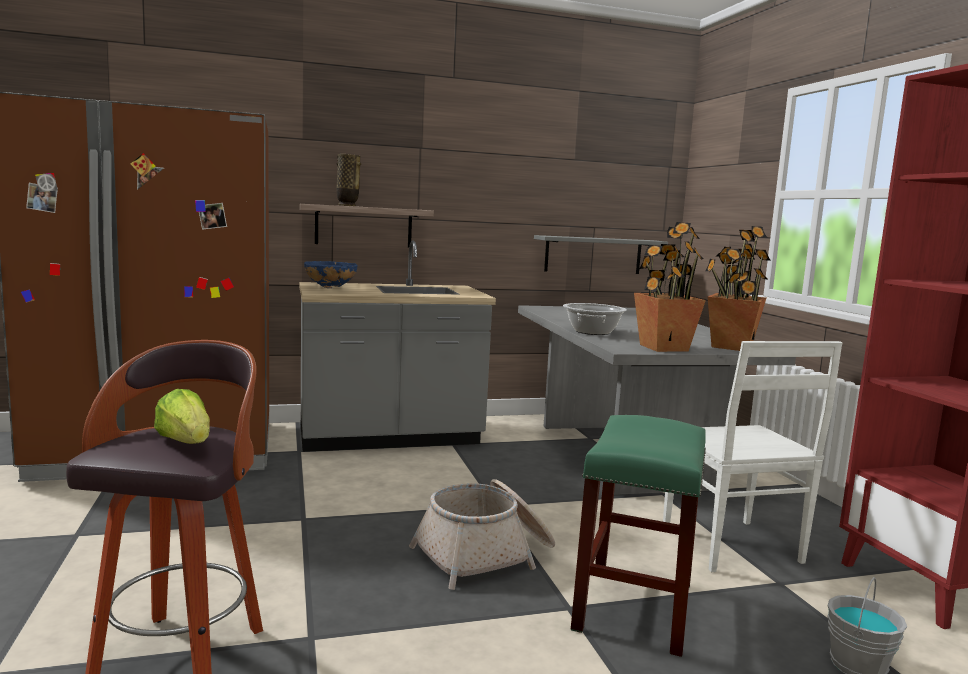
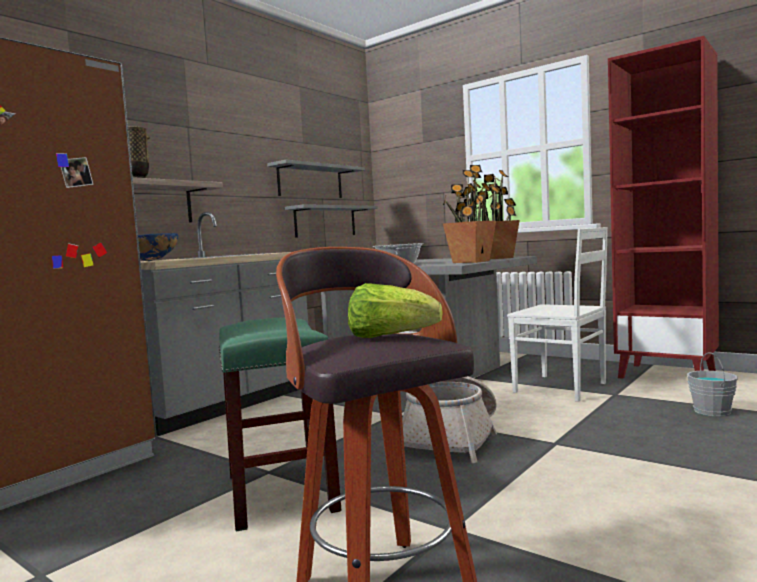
camera: 35 degrees left, 5 degrees down
(577, 207) = (310, 182): none -> grey shelf
(633, 605) = (580, 428): green stool -> green stool (280, 492)

